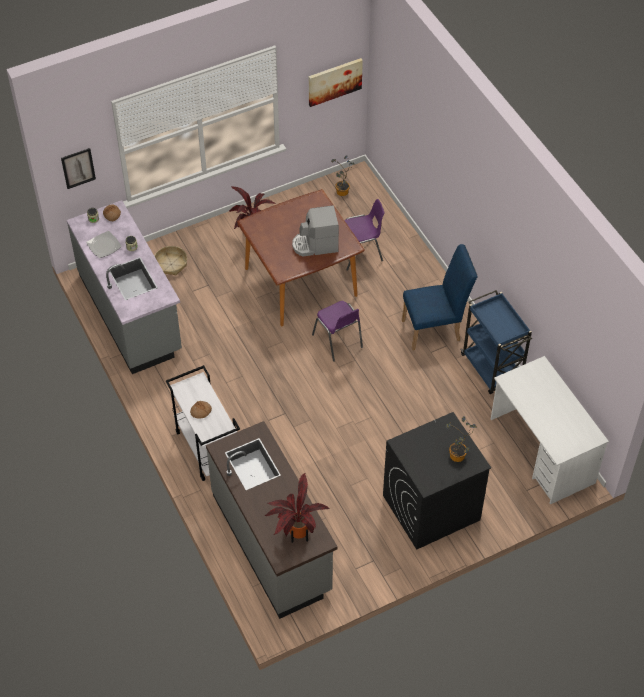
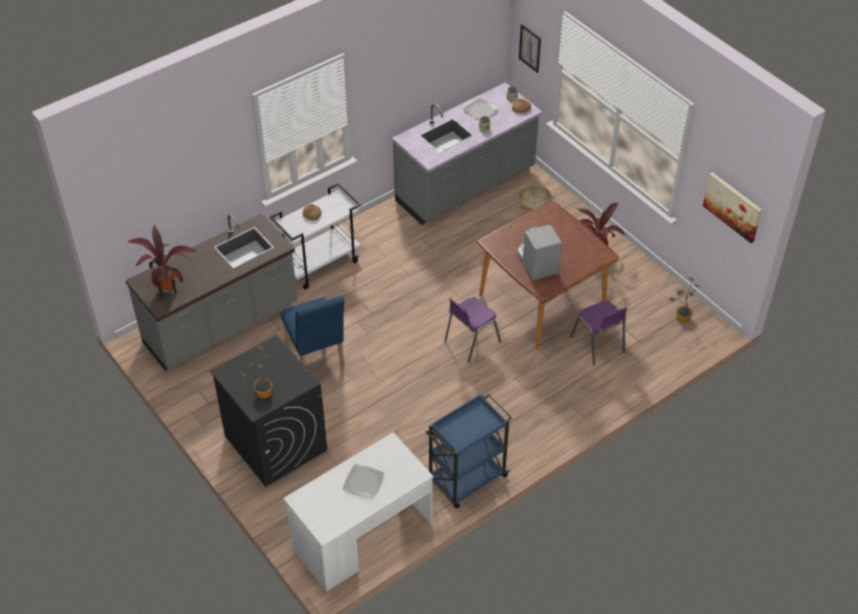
camera: 80 degrees right, 5 degrees down
(435, 329) = (509, 422): blue chair -> blue chair (316, 357)
(546, 405) = (363, 482): none -> plate

